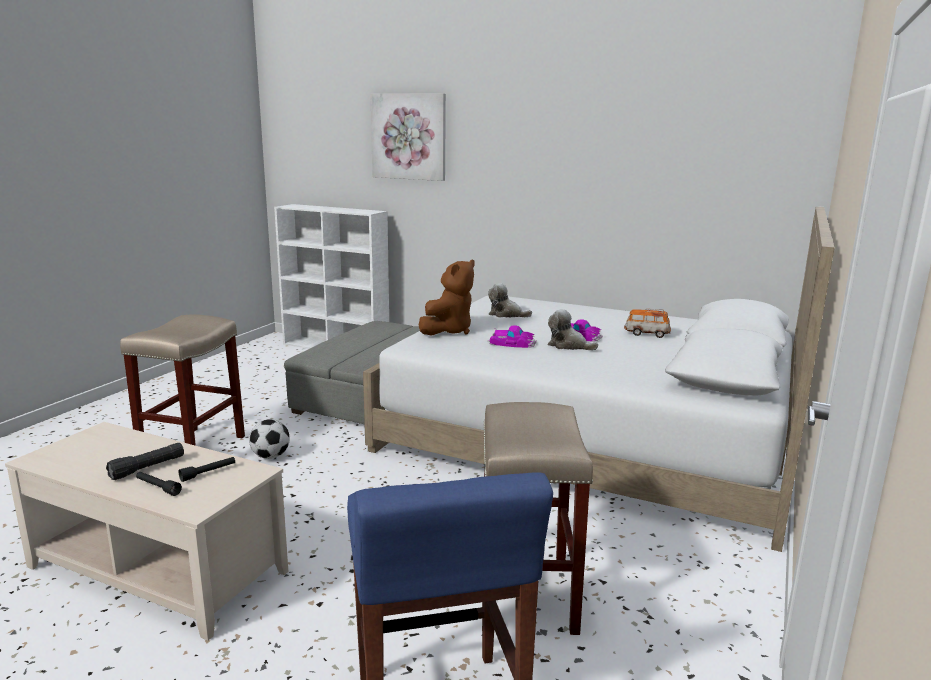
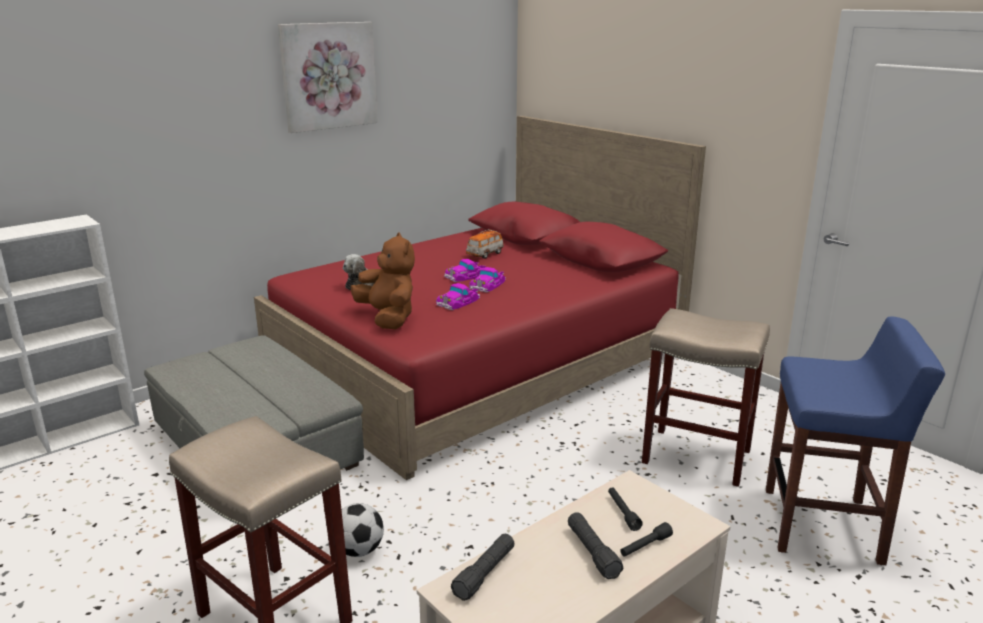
camera: 65 degrees left, 5 degrees up
(119, 437) = (484, 574): none -> black flashlight
(409, 136) = (101, 100): picture -> picture (328, 76)
(568, 345) = (488, 284): plush toy -> toy car
(590, 436) = (478, 363): white bed -> red bed

